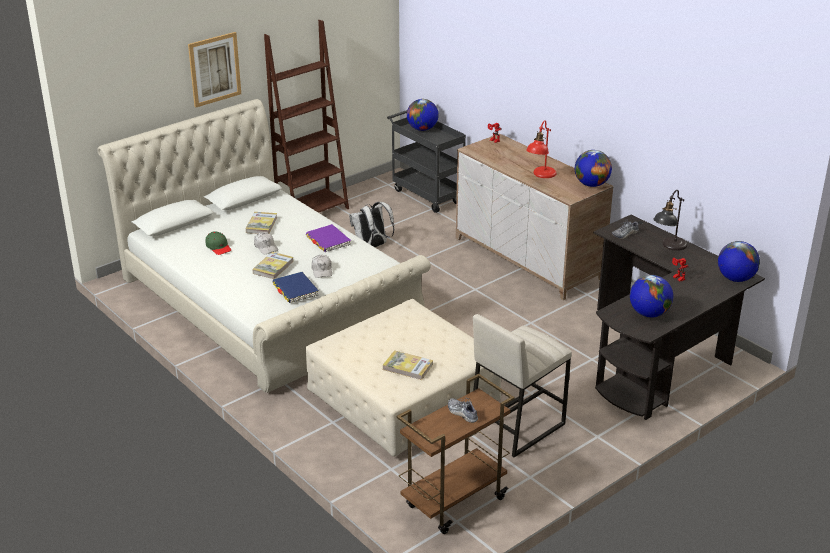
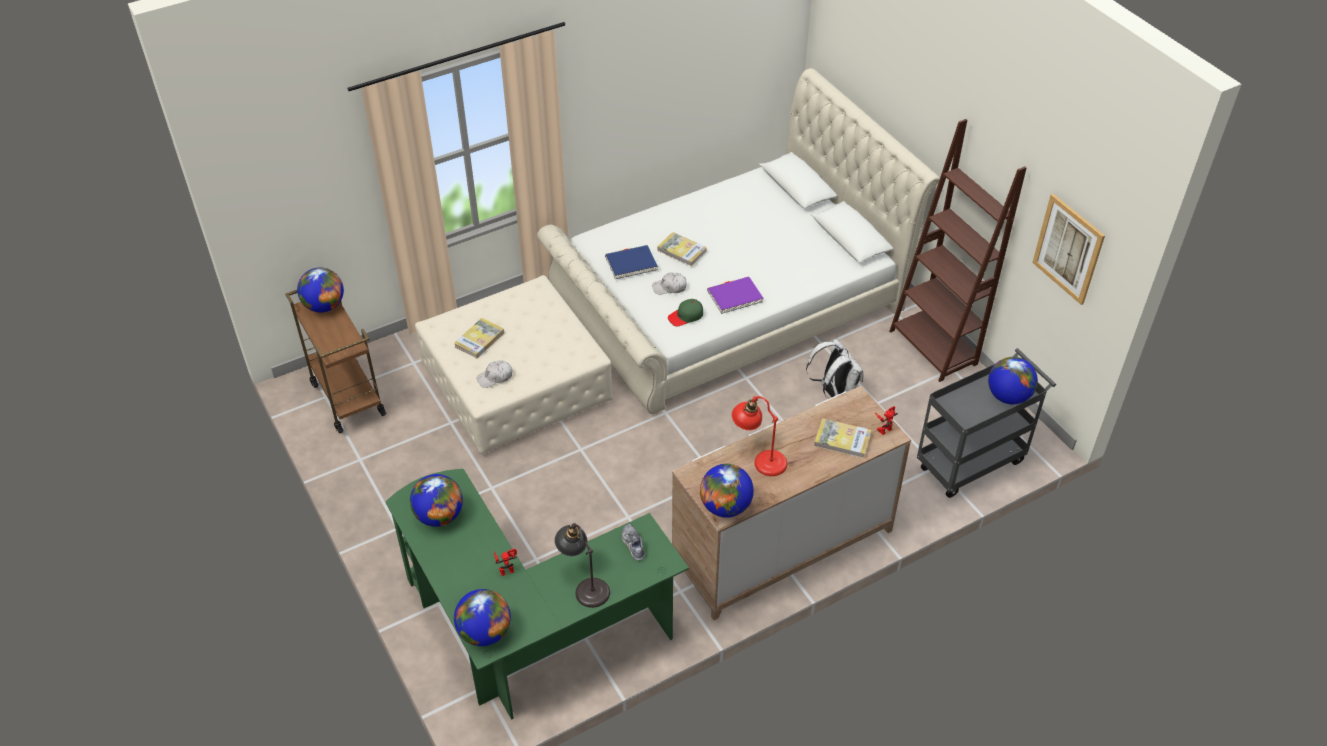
camera: 100 degrees right, 15 degrees up
(214, 69) = (917, 104): picture -> picture (1068, 249)
(218, 247) = (736, 215): green cap -> green cap (686, 316)
(261, 225) = (782, 248): book -> book (842, 440)
(265, 247) = (729, 248): white cap -> white cap (495, 377)
(427, 429) = (324, 306): none -> globe
(462, 413) = (335, 332): shoe -> none
(517, 426) = (439, 465): beige stool -> none
(660, 354) = (526, 633): black desk -> green desk

